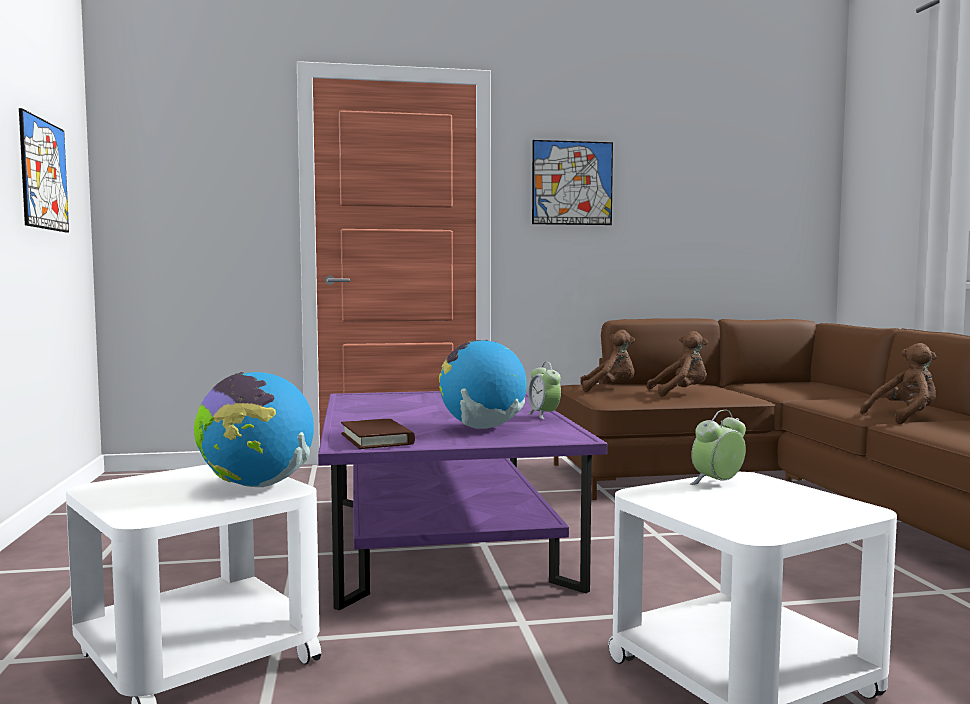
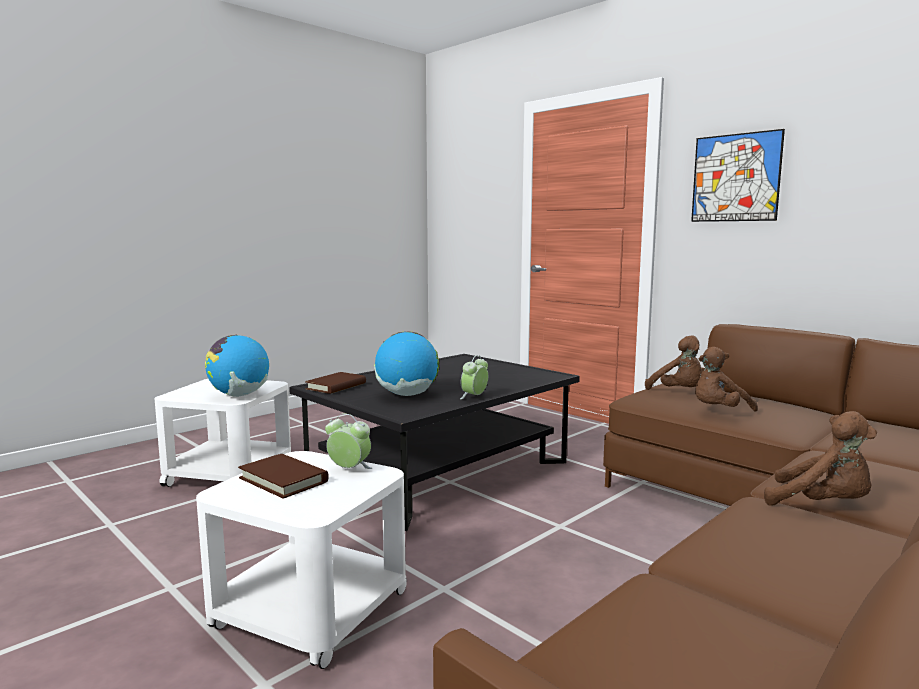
camera: 55 degrees right, 5 degrees up
(44, 174) = (365, 206): picture -> none
(444, 540) = (440, 471): purple coffee table -> black coffee table
(681, 393) = (718, 411): brown plush toy -> brown plush toy turned 105 degrees clockwise
(729, 507) = (283, 480): none -> brown book

